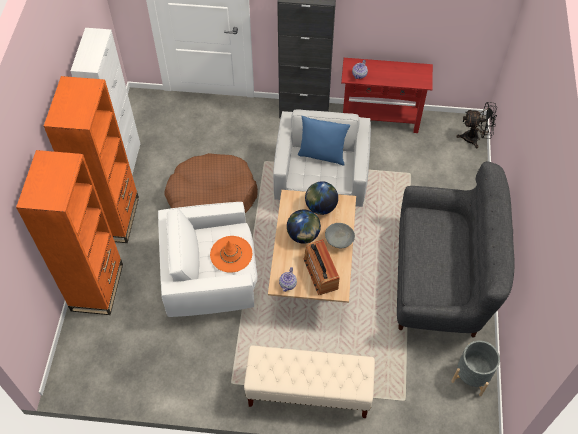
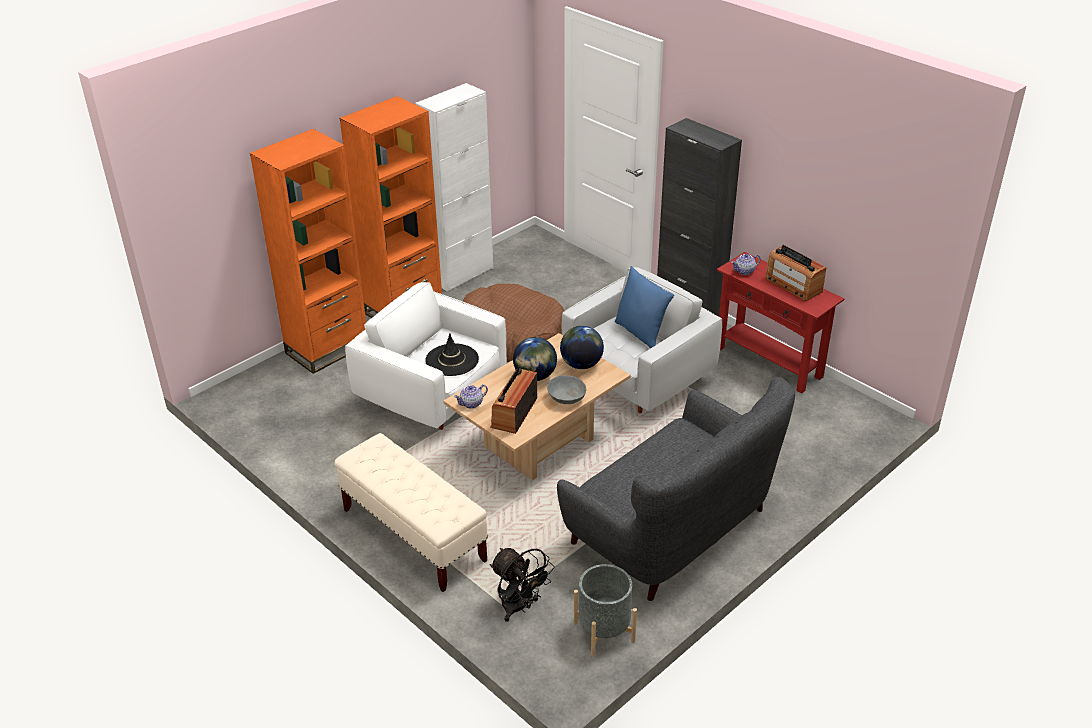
camera: 40 degrees right, 20 degrees down
(231, 254) = (452, 360): orange hat -> black hat
(396, 70) = (793, 285): none -> radio
(475, 138) = (870, 431): black fan -> black fan (519, 608)

